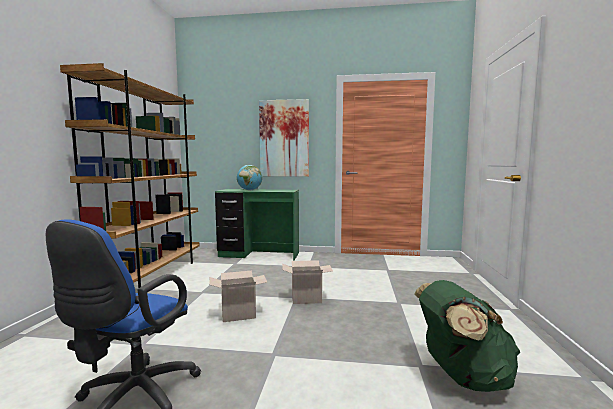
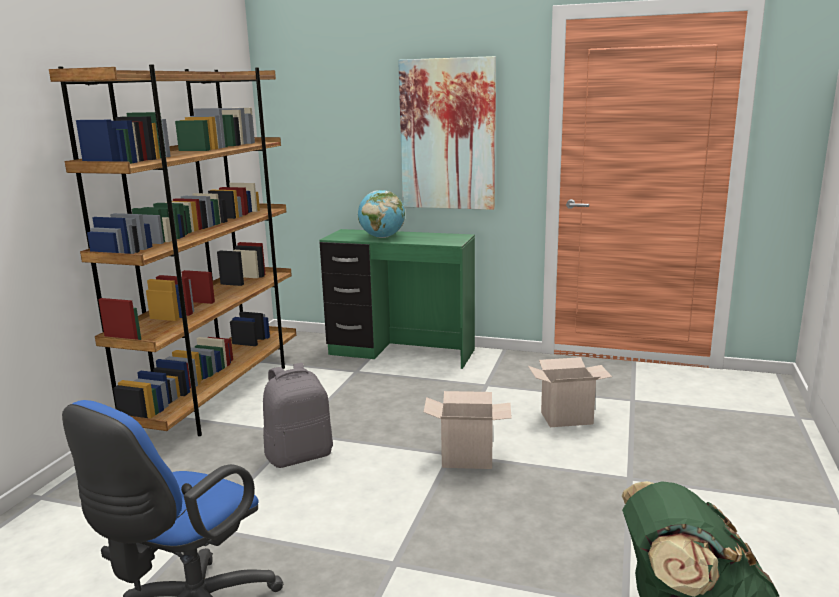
camera: 10 degrees right, 10 degrees up
(205, 303) = (299, 455): none -> grey backpack
(239, 314) = (351, 483): cardboard box -> cardboard box (567, 417)

